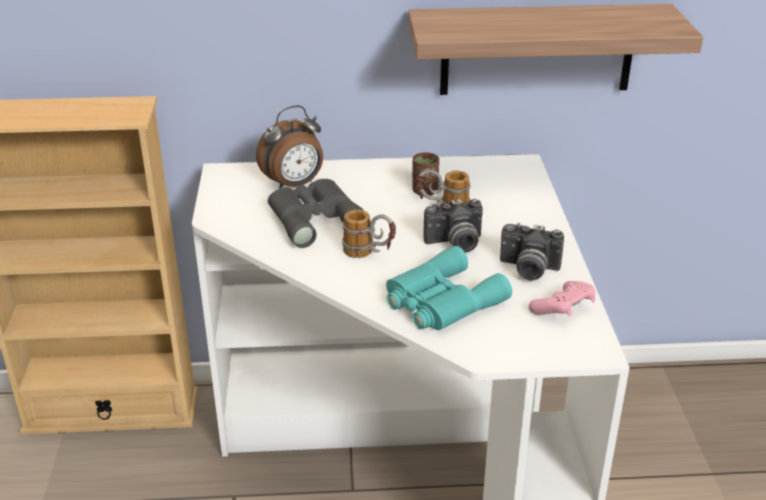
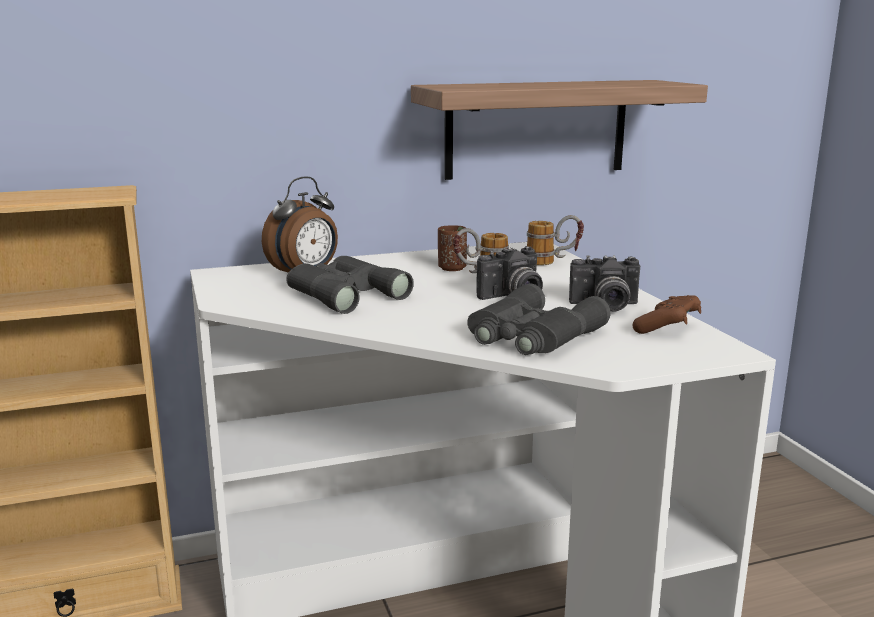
camera: 15 degrees left, 15 degrees down
(369, 254) = (425, 311): mug -> mug (553, 262)
(440, 301) = (532, 335): turquoise binoculars -> grey binoculars
(563, 310) = (667, 328): pink game controller -> brown game controller

